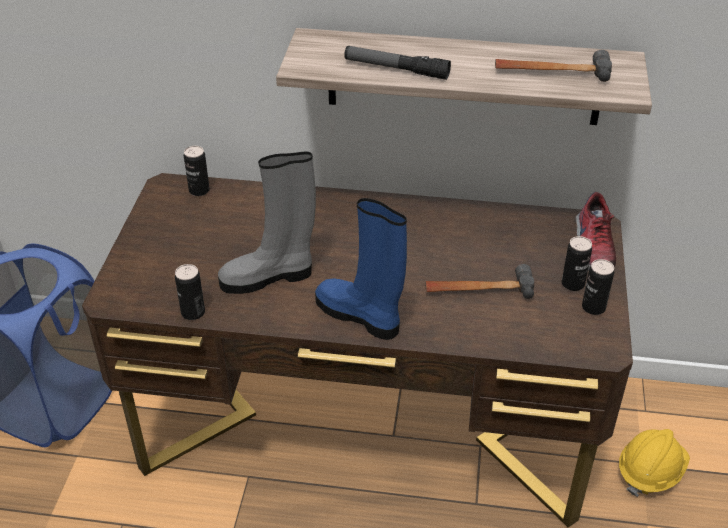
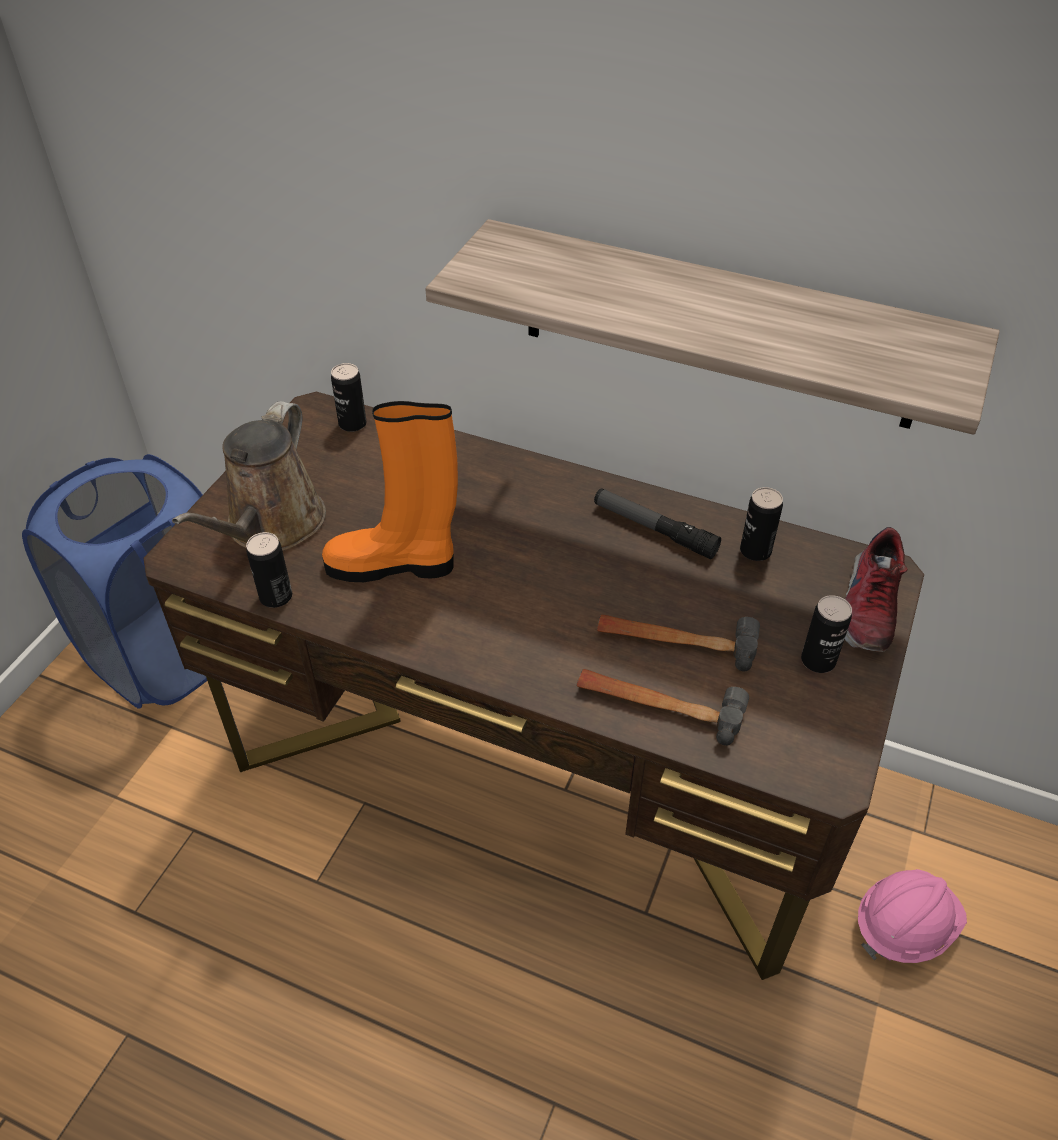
camera: 15 degrees right, 5 degrees up
(169, 268) = (271, 526): none -> brown watering can
(269, 277) = (394, 565): grey boot -> orange boot
(360, 316) = (494, 648): blue boot -> none
(396, 69) = (601, 302): flashlight -> flashlight (654, 529)
(551, 72) = (836, 341): hammer -> hammer (659, 704)
(593, 307) = (837, 705): can -> can (755, 551)
(650, 472) = (904, 926): yellow hard hat -> pink hard hat

